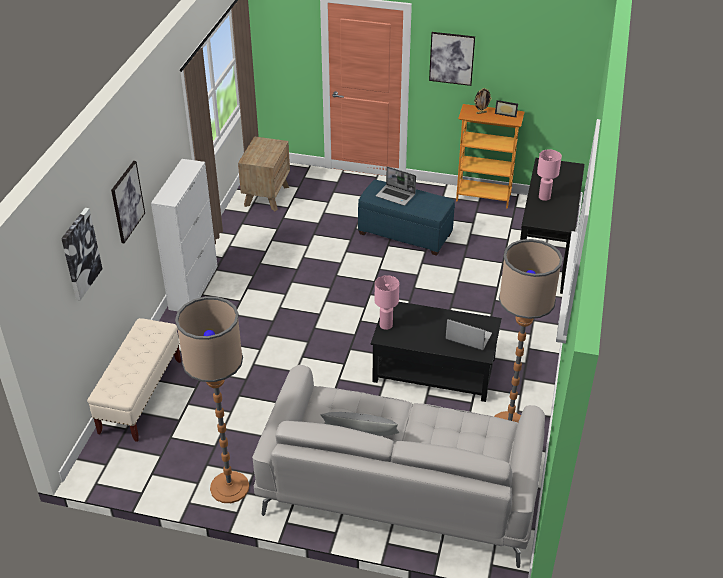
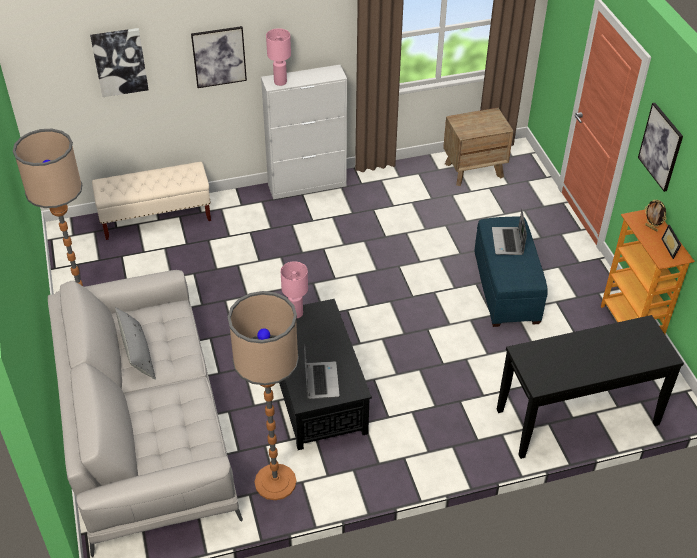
camera: 60 degrees right, 5 degrees up
(544, 197) = (577, 348): pink table lamp -> pink table lamp (280, 82)

